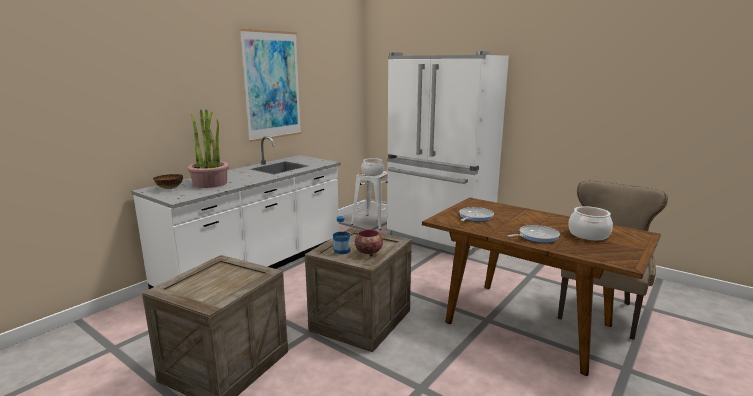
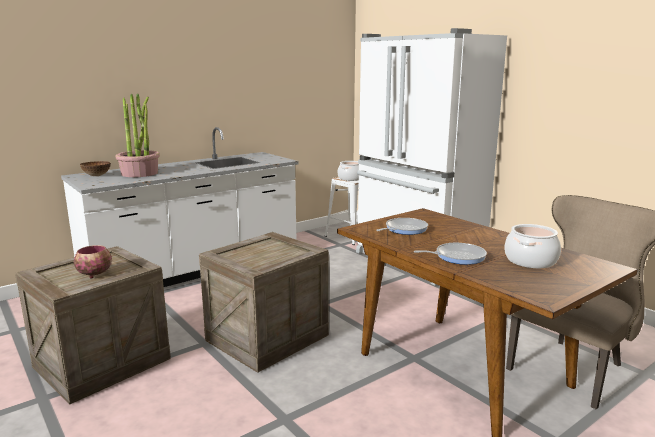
camera: 15 degrees right, 0 degrees up
(272, 85) = (230, 72): picture -> none
(342, 250) = (241, 254): bottle -> none
(368, 253) = (268, 259): bowl -> bowl (95, 274)

